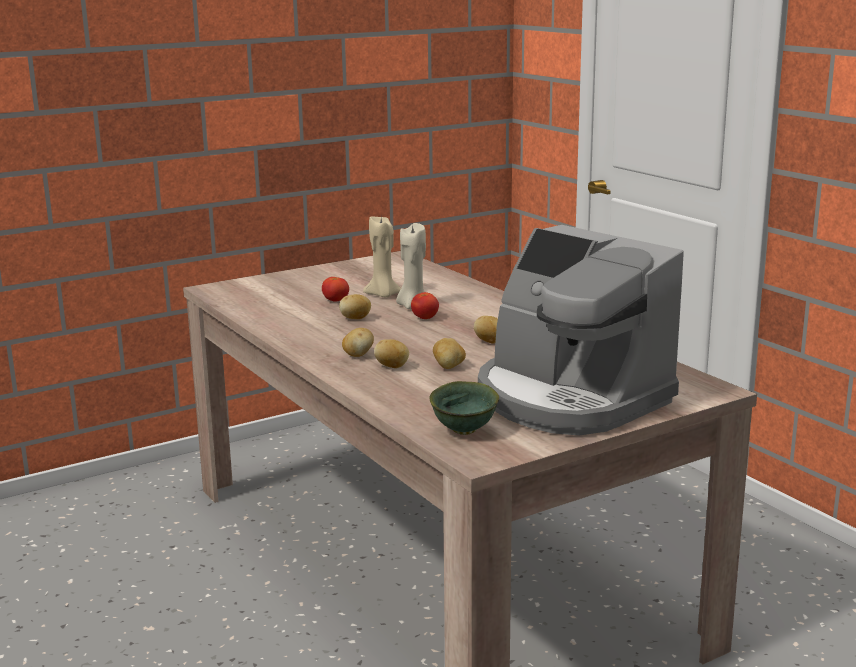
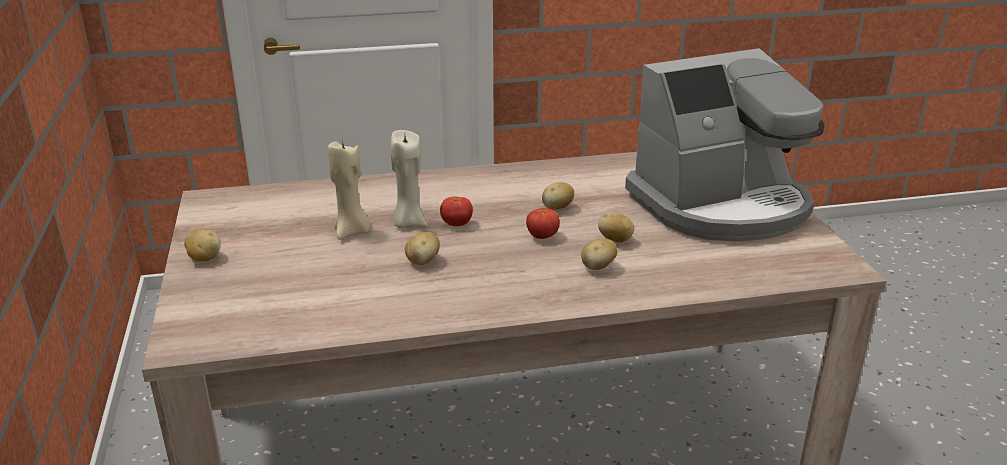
camera: 70 degrees left, 10 degrees up
(335, 301) = (344, 263): tomato -> tomato (542, 237)
(358, 355) = (550, 280): potato -> potato (204, 258)
(465, 431) = (782, 262): green bowl -> none

